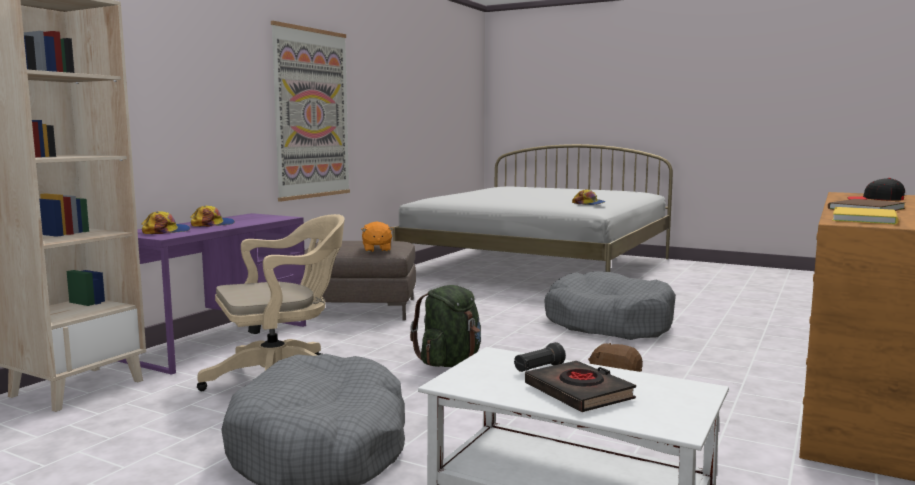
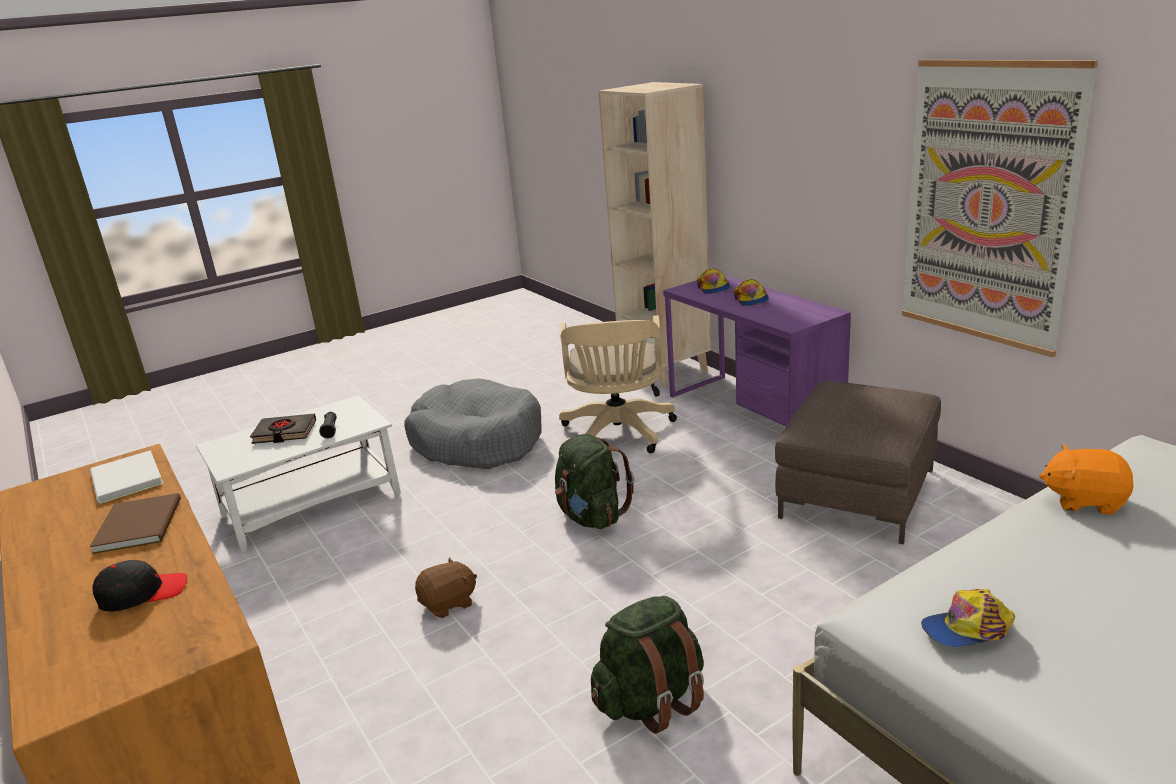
camera: 120 degrees right, 15 degrees up
(376, 249) = (814, 419): orange plush toy -> orange plush toy (1084, 500)
(608, 323) = (651, 701): grey dog bed -> green backpack
(866, 218) = (125, 480): yellow book -> white book

